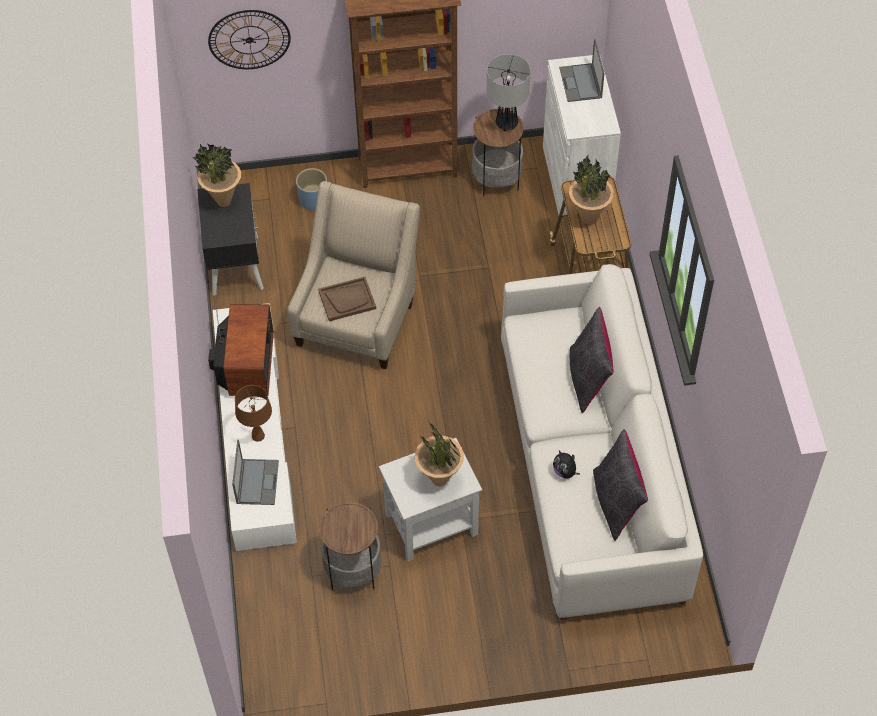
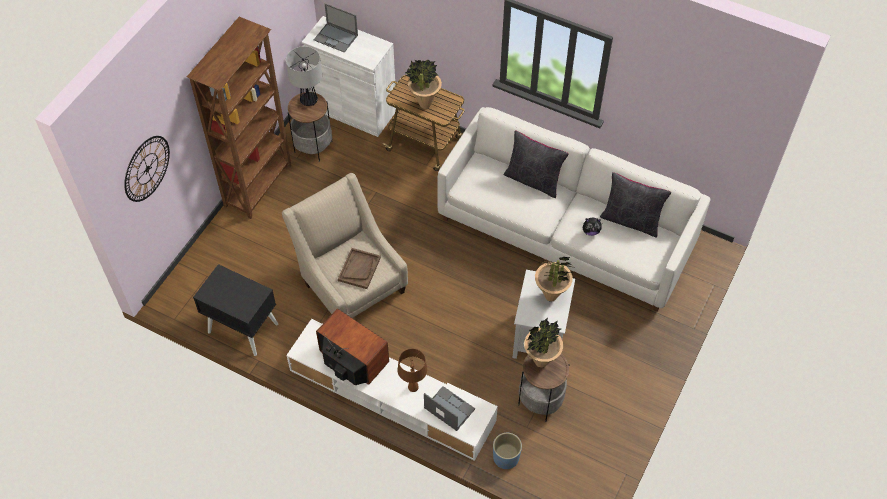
camera: 55 degrees left, 0 degrees up
(223, 201) = (219, 288): potted plant -> potted plant (540, 362)
(313, 200) = (233, 252): blue planter -> blue planter (506, 458)

